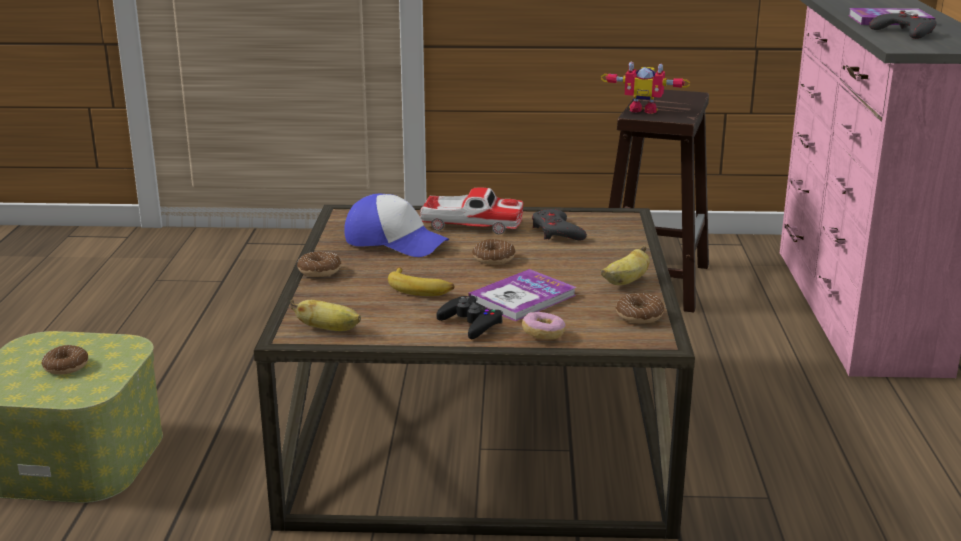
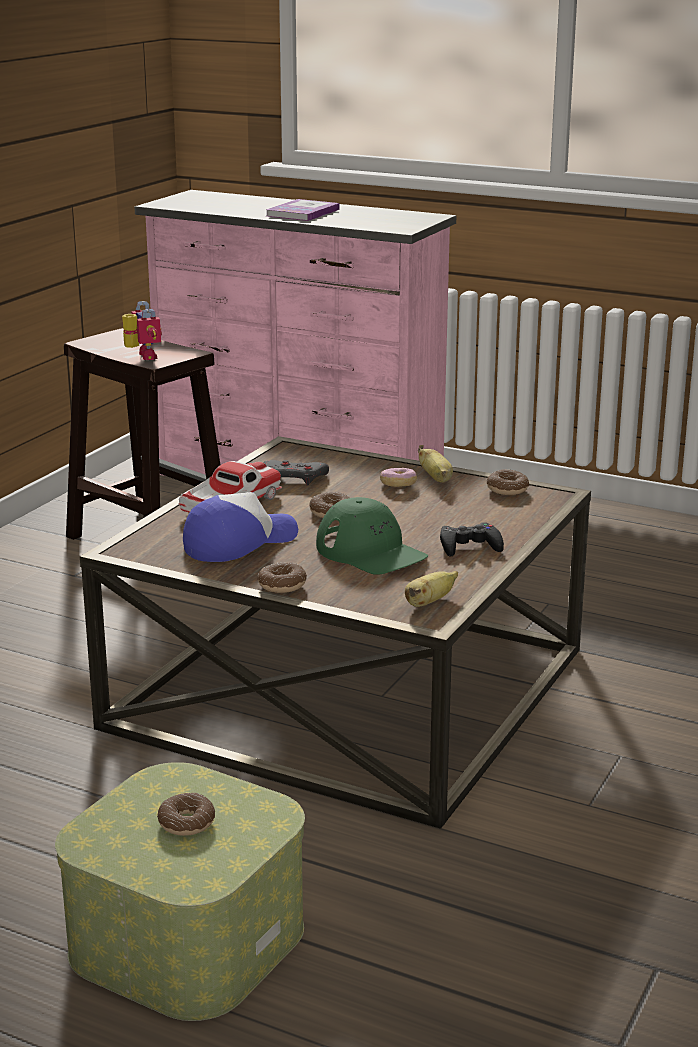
camera: 65 degrees left, 0 degrees up
(420, 289) = (371, 552): banana -> green cap
(522, 298) = (431, 519): book -> none
(543, 334) = (514, 526): donut -> donut (398, 485)
(644, 109) = (142, 356): toy robot -> toy robot turned 60 degrees counterclockwise
(904, 32) = (353, 219): grey game controller -> none

